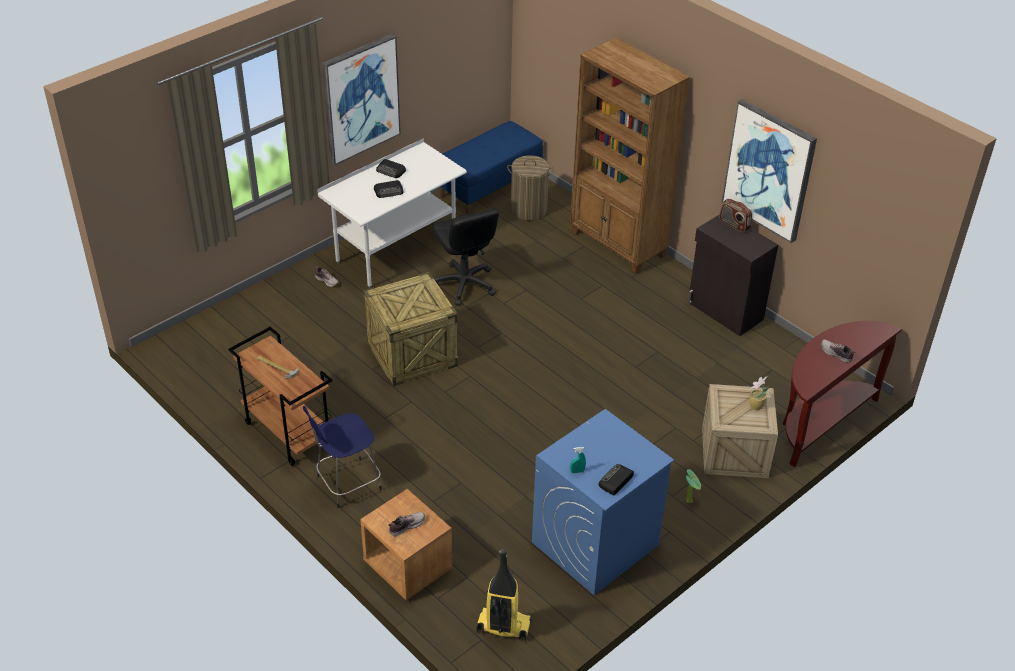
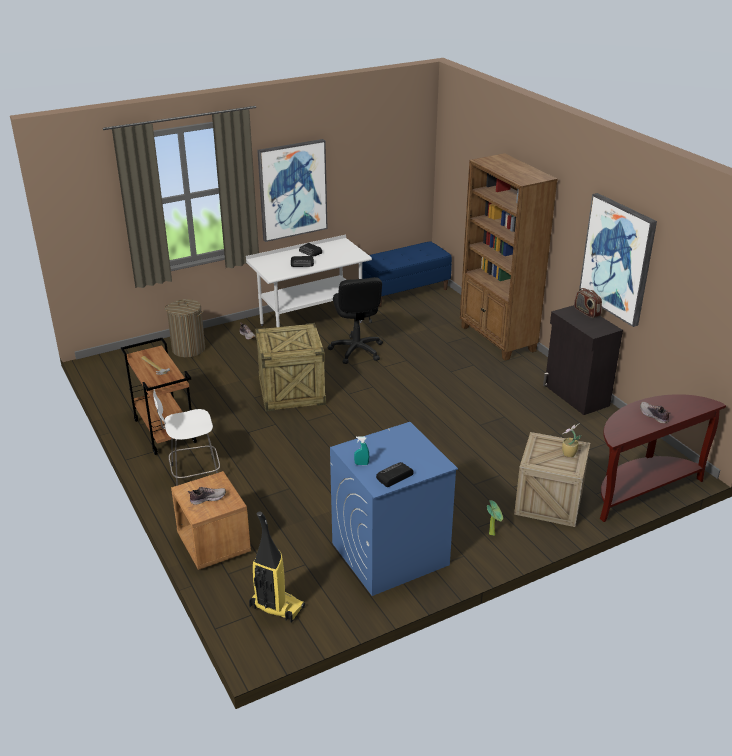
camera: 15 degrees right, 10 degrees down
(346, 484) = (193, 474): blue stool -> white stool
(529, 210) = (431, 308): laundry basket -> laundry basket (188, 349)

